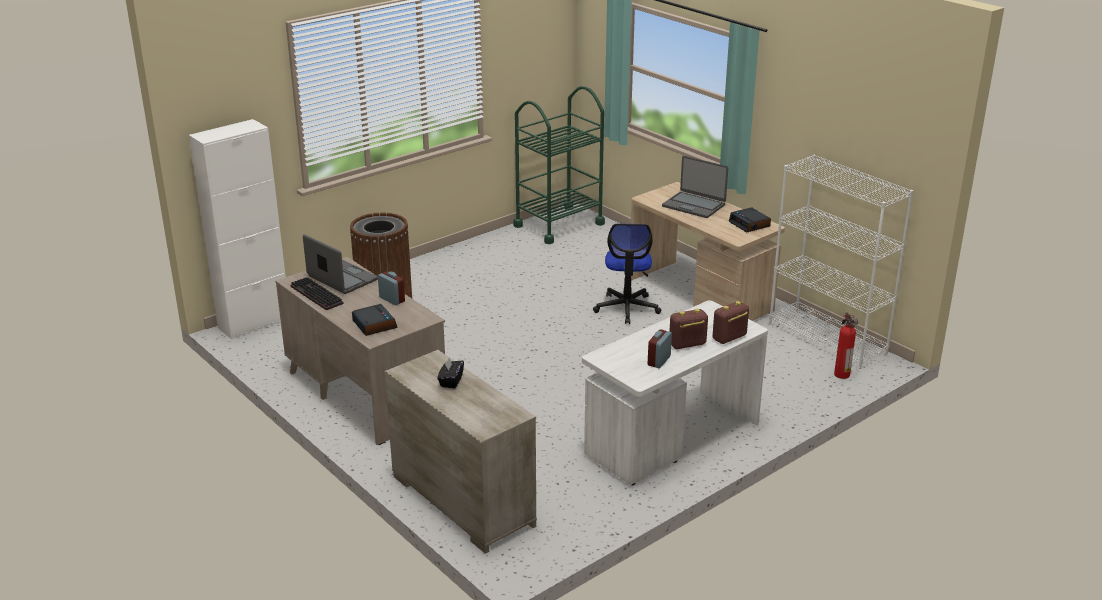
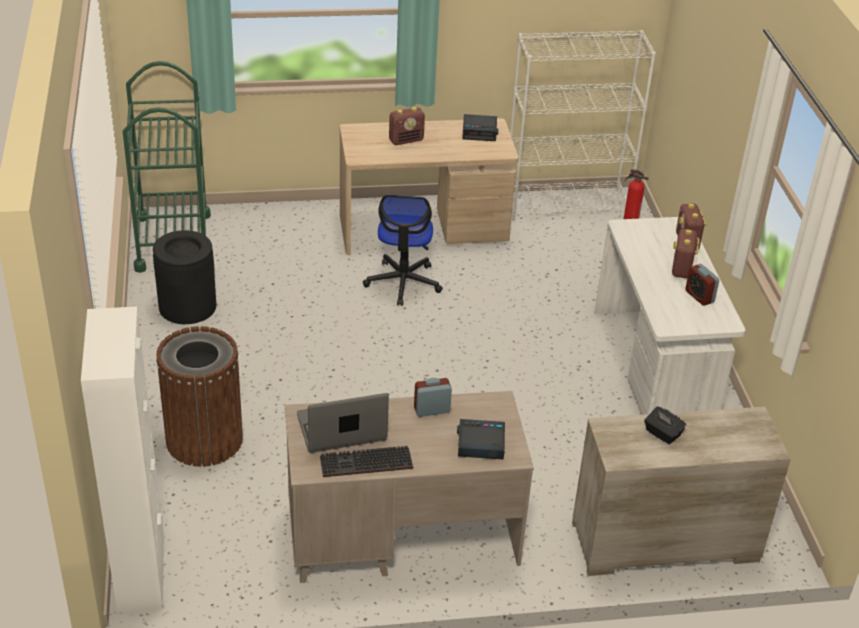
camera: 60 degrees left, 10 degrees up
(501, 251) = (187, 306): none -> black trash can
(627, 308) = (403, 282): office chair -> office chair turned 60 degrees clockwise
(694, 205) = (406, 140): laptop -> radio

